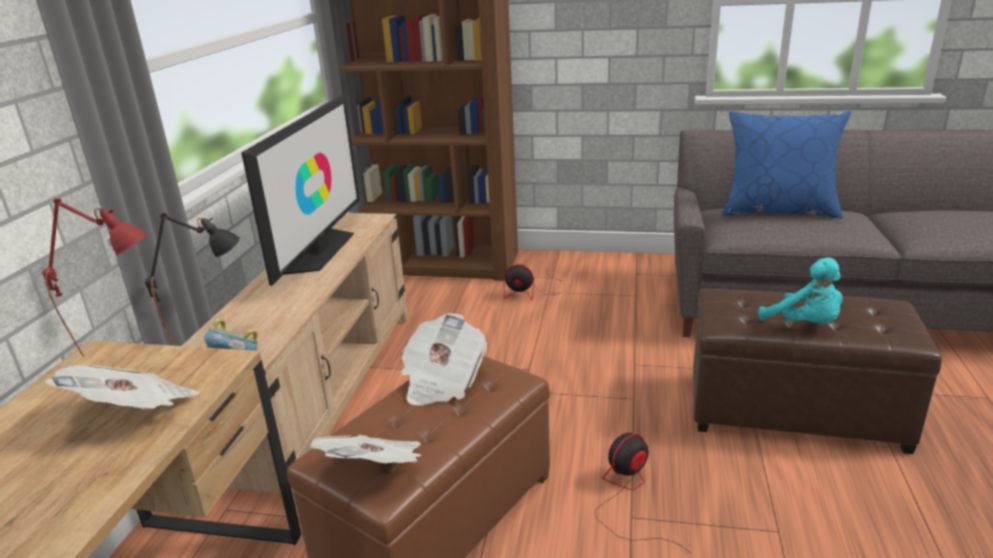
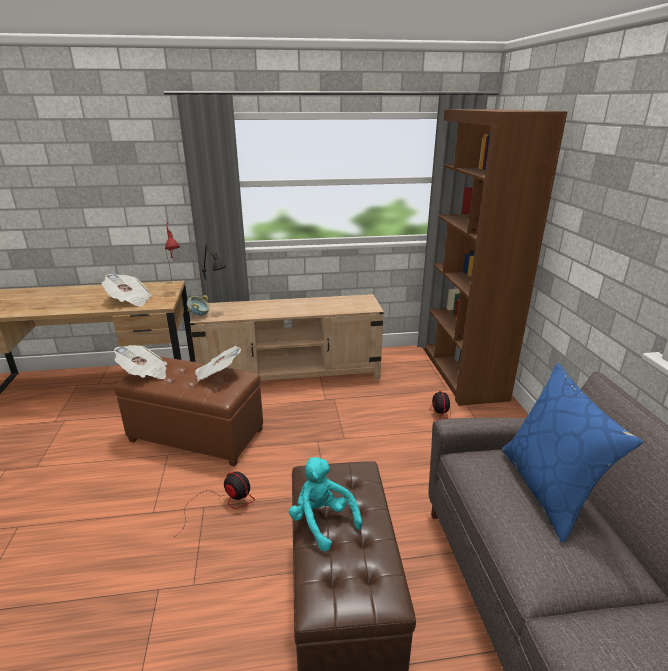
camera: 70 degrees right, 0 degrees up
(319, 250) = (318, 304): television -> none
(805, 324) = (322, 521): turquoise plush toy -> turquoise plush toy turned 105 degrees clockwise

